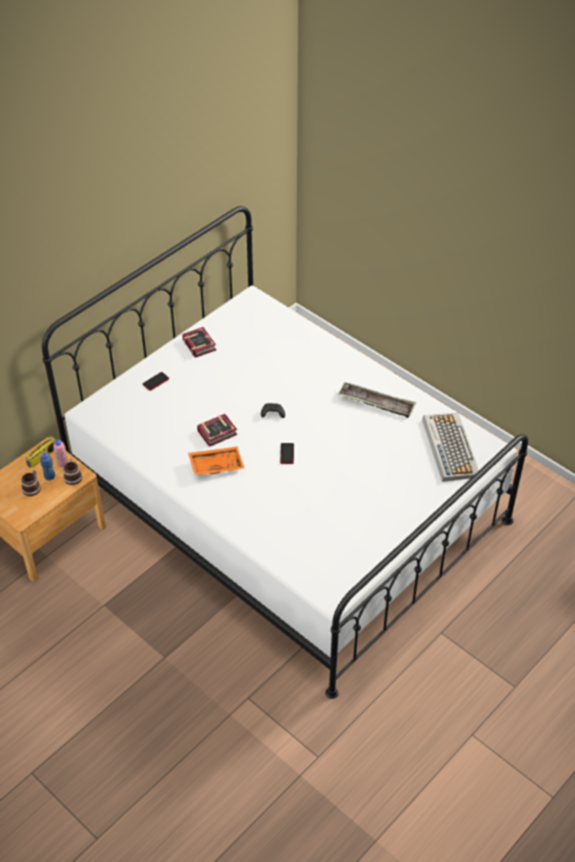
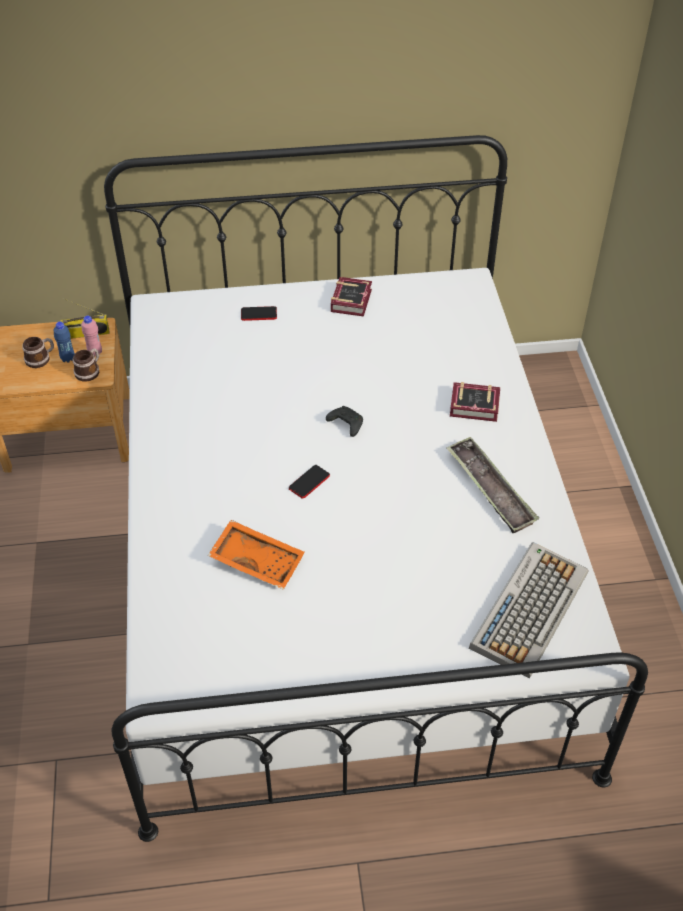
camera: 40 degrees right, 0 degrees up
(216, 465) = (215, 444): orange tray -> orange tray (258, 560)
(219, 433) = (261, 409): book -> book (476, 407)

